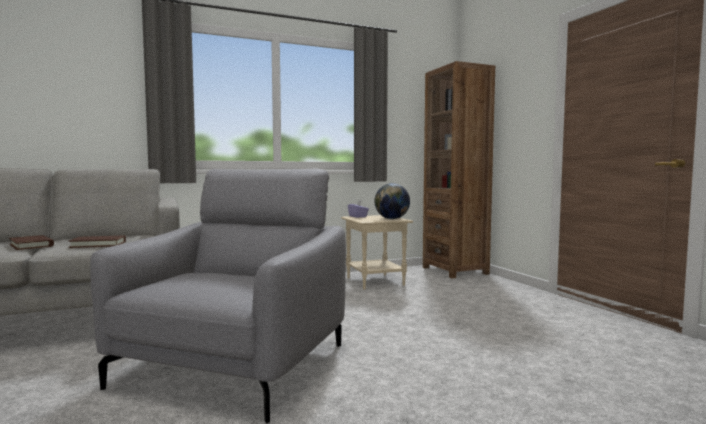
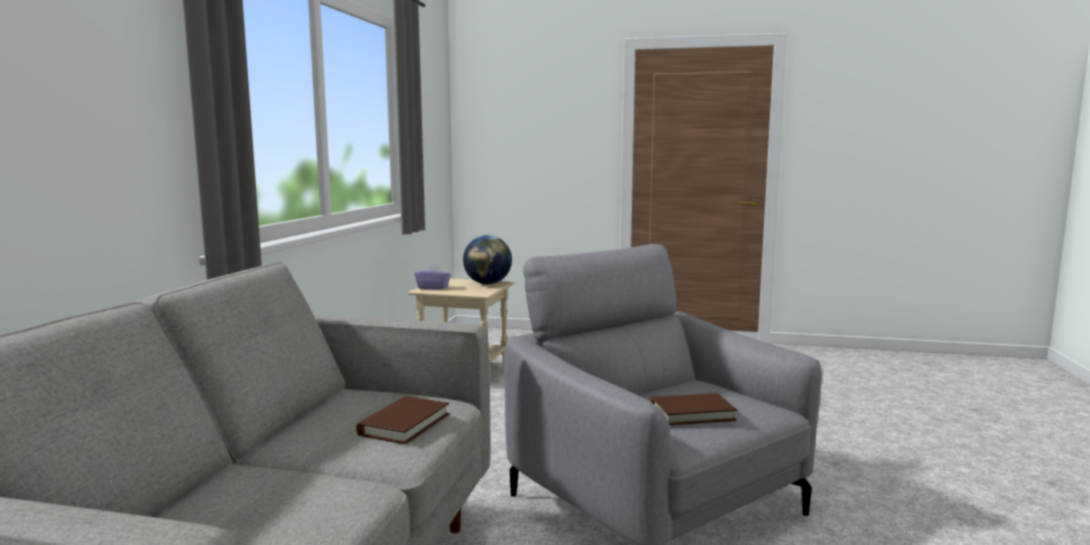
camera: 55 degrees left, 5 degrees up
(31, 245) = (309, 471): brown book -> brown book (692, 413)
(455, 270) = (491, 336): brown bookcase -> none

